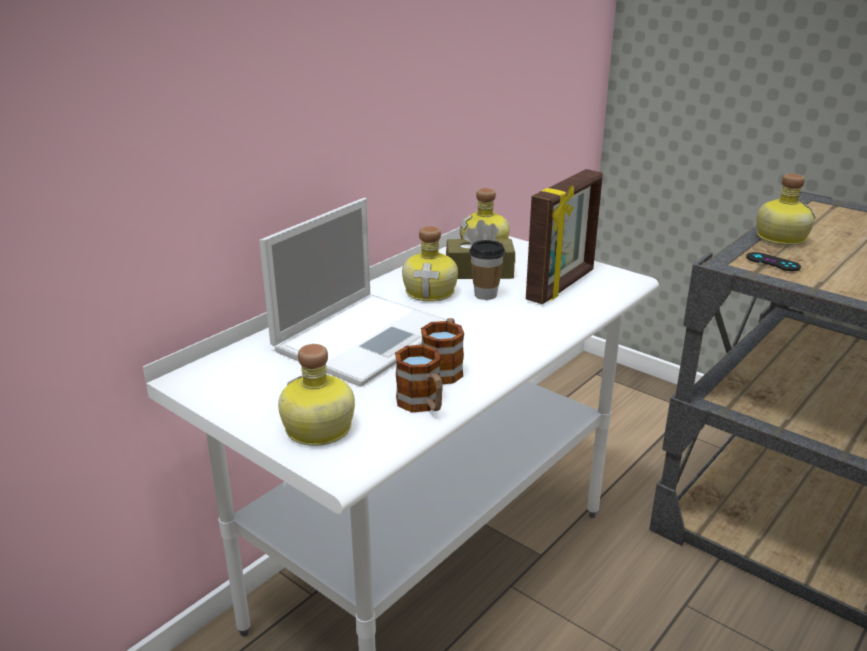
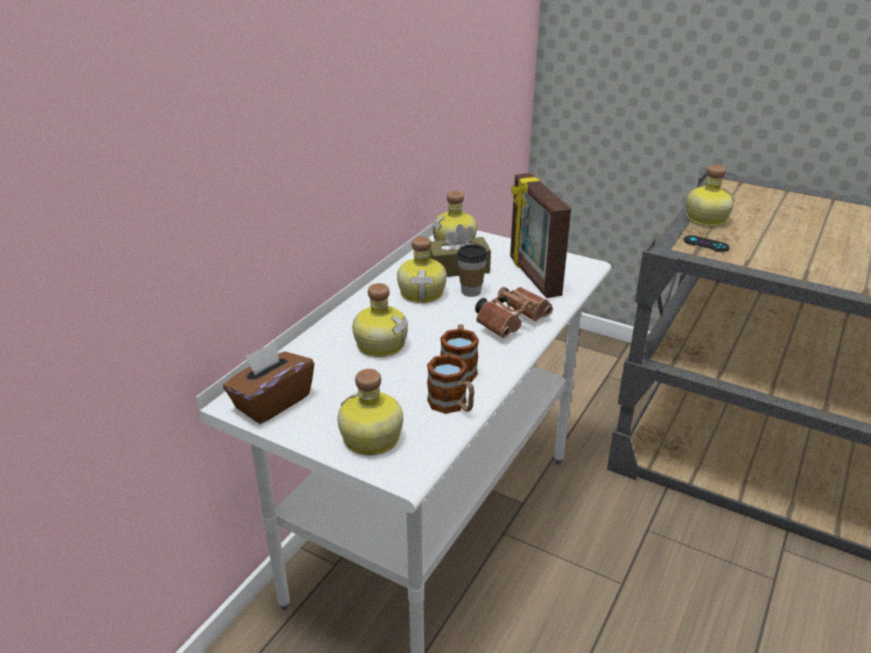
camera: 10 degrees left, 5 degrees up
(225, 382) = (272, 402): none -> brown tissue box
(365, 337) = (380, 344): laptop -> bottle
(522, 328) = (512, 322): none -> brown binoculars
(562, 286) = (533, 277): picture frame -> picture frame turned 135 degrees clockwise

